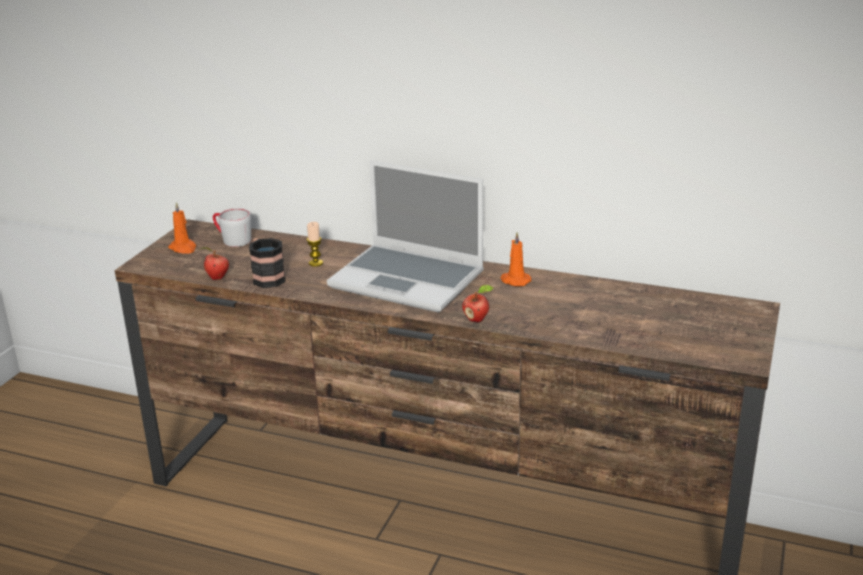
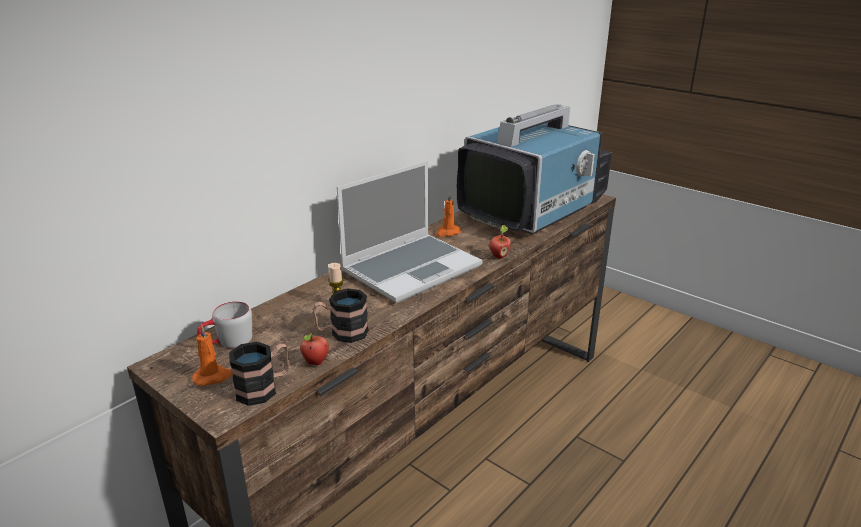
camera: 70 degrees left, 0 degrees up
(175, 269) = (264, 388): none -> mug
(640, 321) = (534, 210): none -> television

